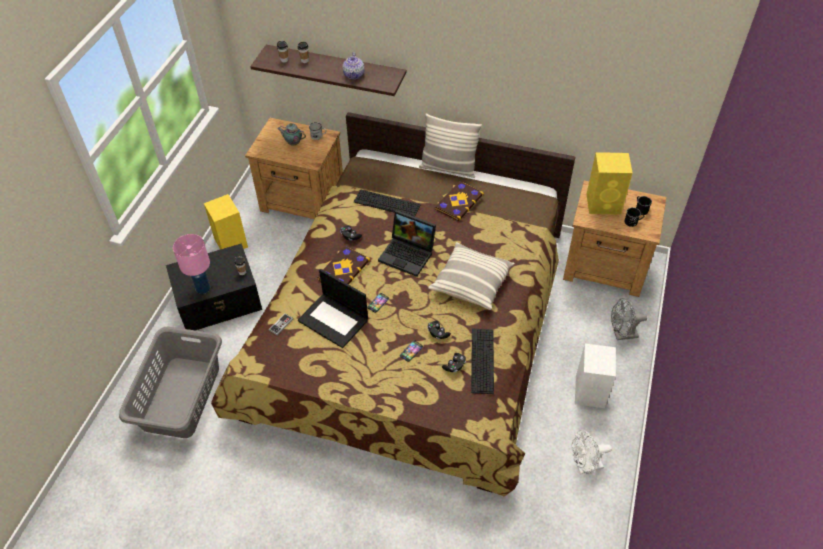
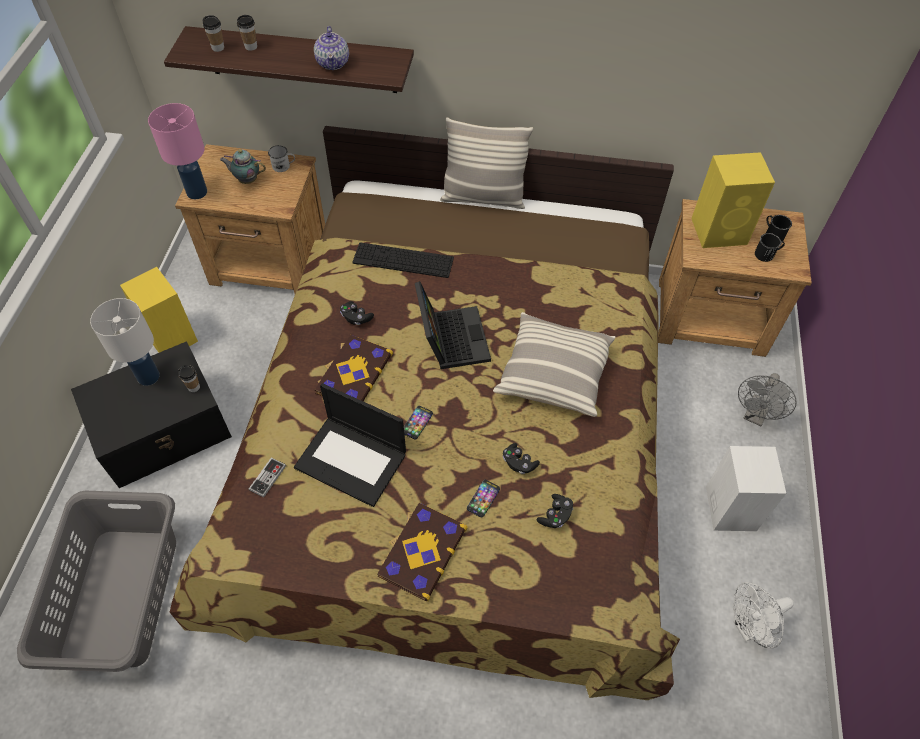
camera: 10 degrees left, 5 degrees up
(202, 288) = (133, 420): pink table lamp -> pink table lamp (196, 192)
(214, 263) = (148, 377): none -> white table lamp
(408, 254) = (450, 338): laptop -> laptop turned 120 degrees counterclockwise
(458, 201) = (509, 247): book -> book (421, 551)
(482, 360) = (596, 500): keyboard -> none
(621, 335) = (755, 416): grey fan -> grey fan turned 45 degrees counterclockwise

